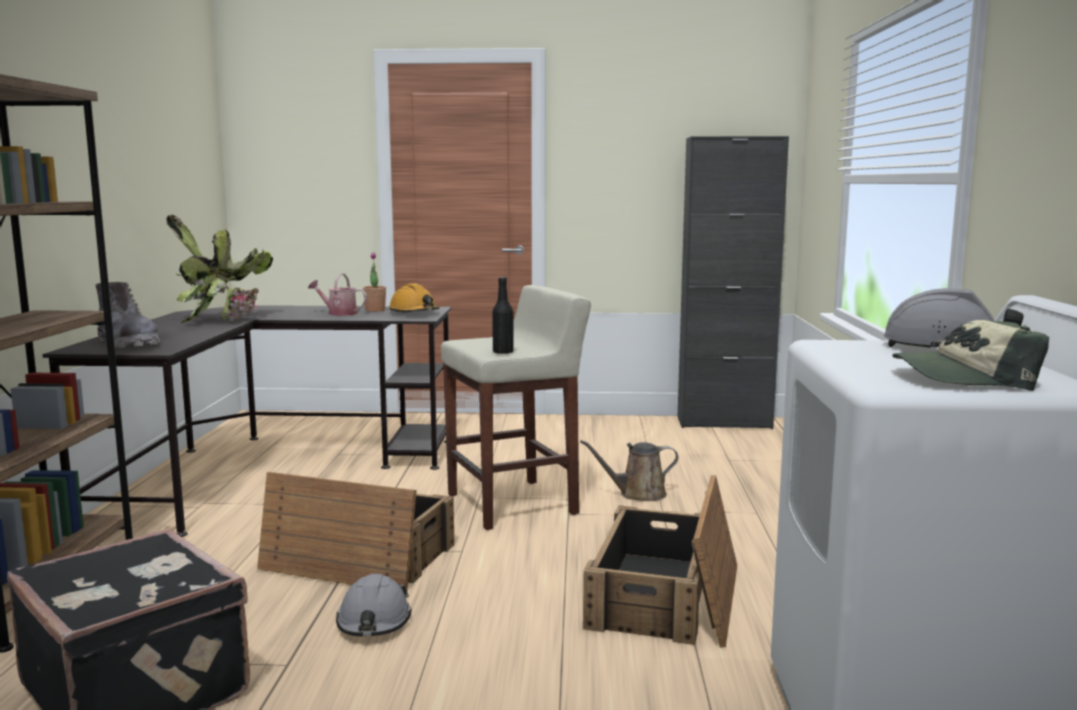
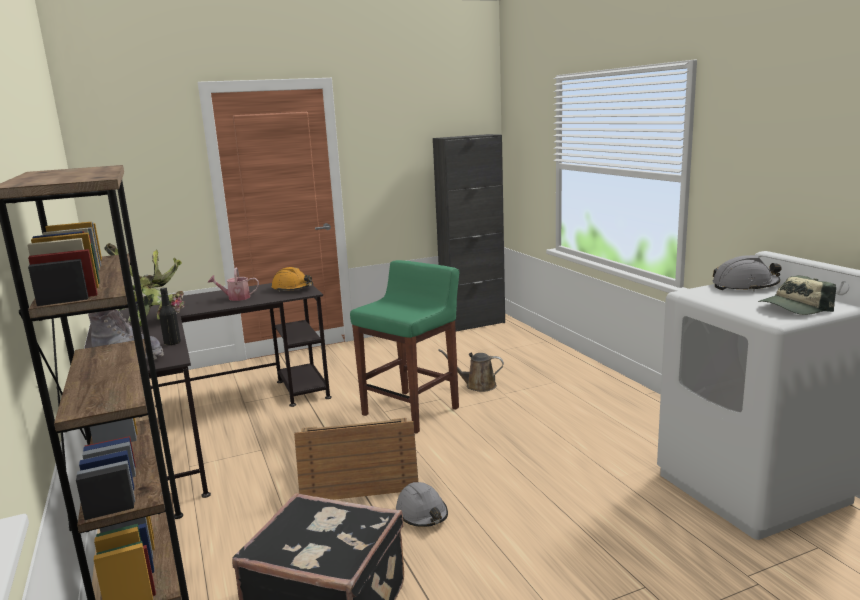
camera: 25 degrees left, 5 degrees up
(375, 310) = (257, 290): potted plant -> none
(503, 352) = (413, 313): black bottle -> black bottle (172, 343)
(514, 504) = (412, 411): beige stool -> green stool
(638, 494) = (477, 386): brown watering can -> brown watering can turned 45 degrees clockwise
(667, 597) = (565, 447): crate -> none

